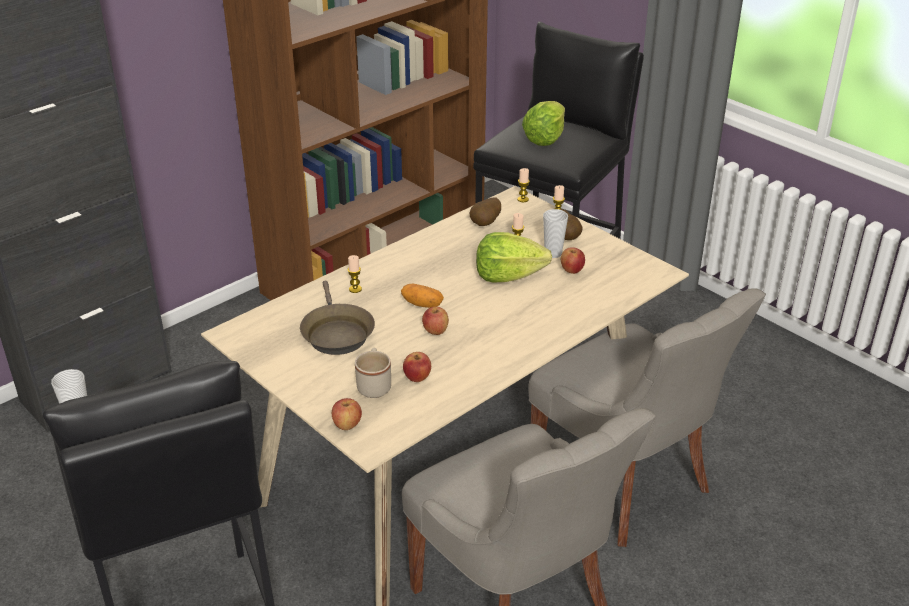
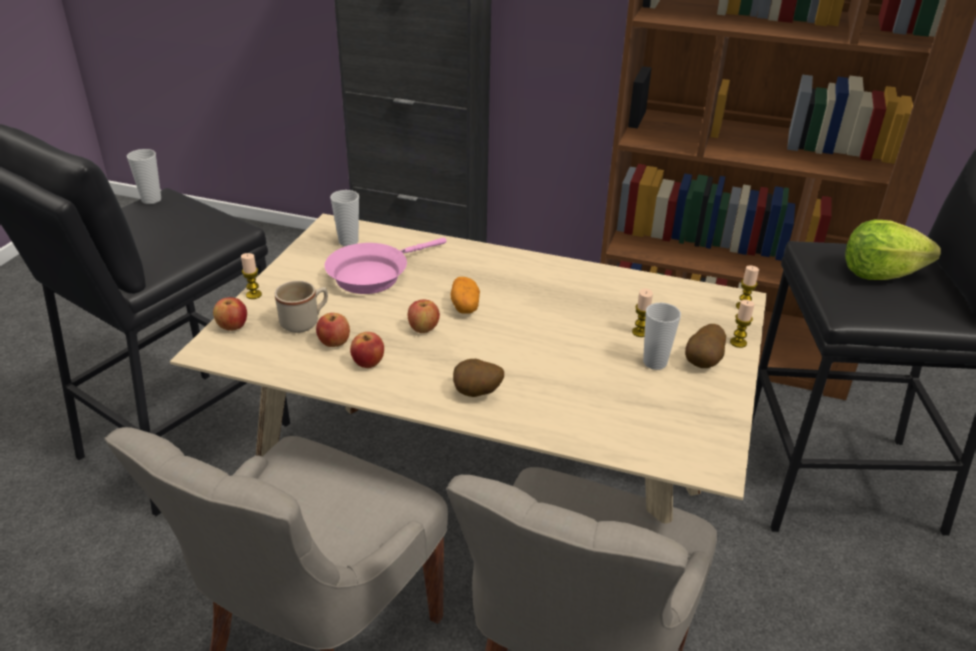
camera: 60 degrees right, 0 degrees up
(269, 332) = (348, 241): none -> cup
(336, 333) = (373, 274): brown frying pan -> pink frying pan
(355, 289) = (455, 261): candle -> candle (254, 295)
(486, 223) = (660, 298): potato -> potato (477, 394)
(508, 276) = (573, 344): lettuce -> none
(572, 270) = (634, 388): apple -> apple (368, 363)

